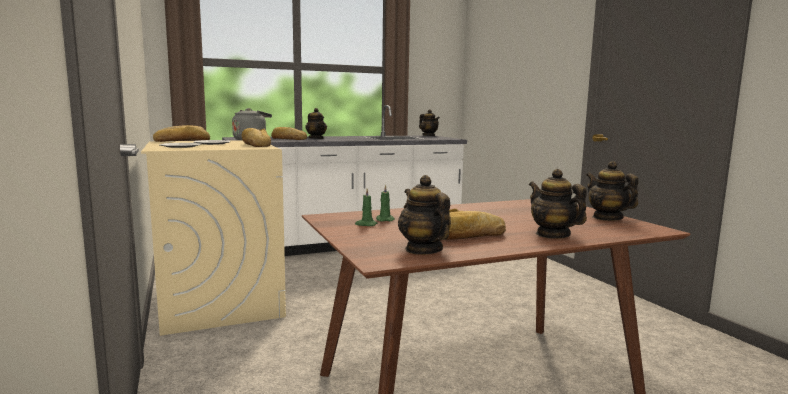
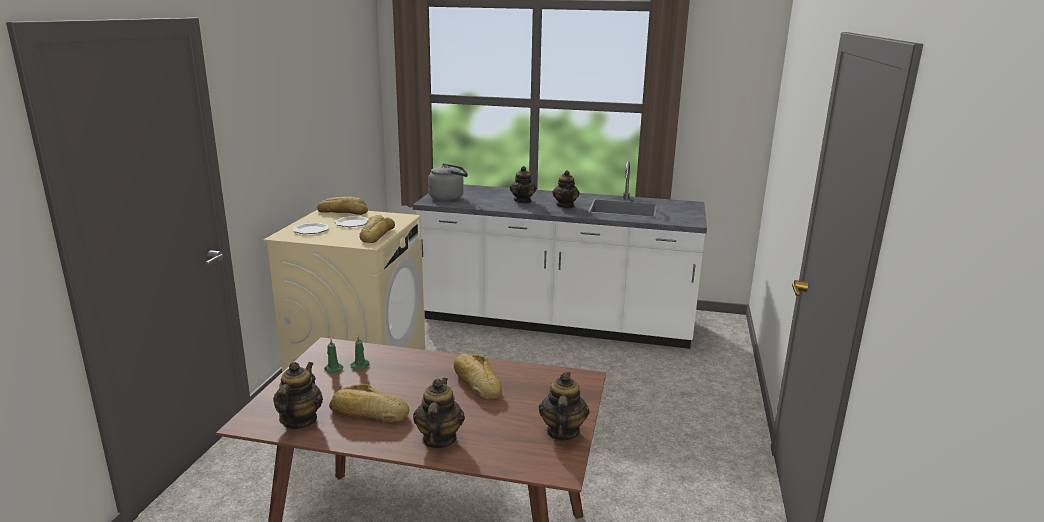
camera: 35 degrees right, 10 degrees up
(288, 139) = (490, 199): bread -> bread (476, 383)
(428, 136) = (688, 205): teapot -> teapot (565, 206)

